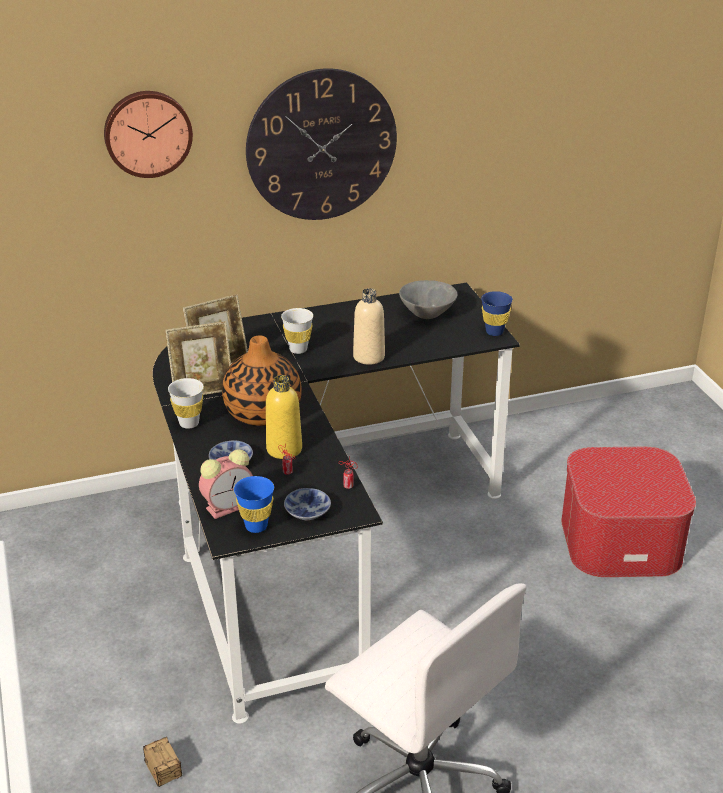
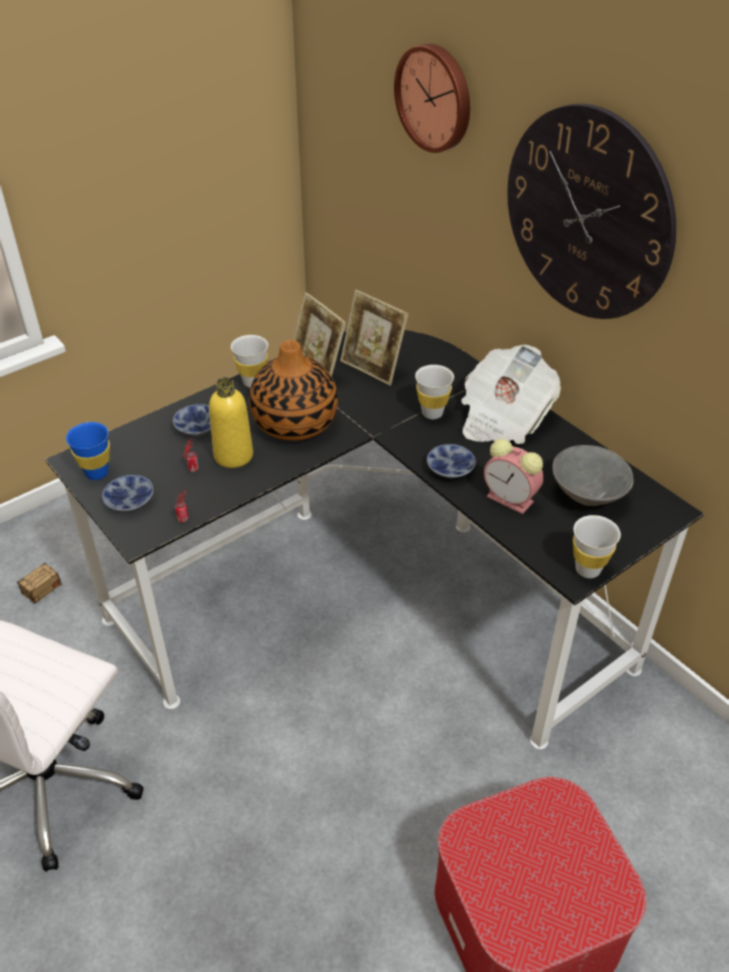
camera: 70 degrees right, 10 degrees up
(229, 506) = (125, 446): alarm clock -> alarm clock (512, 499)
(325, 323) = (503, 417): none -> newspaper
(369, 357) = (451, 470): beige bottle -> bowl
(494, 332) = (587, 569): blue cup -> white cup

